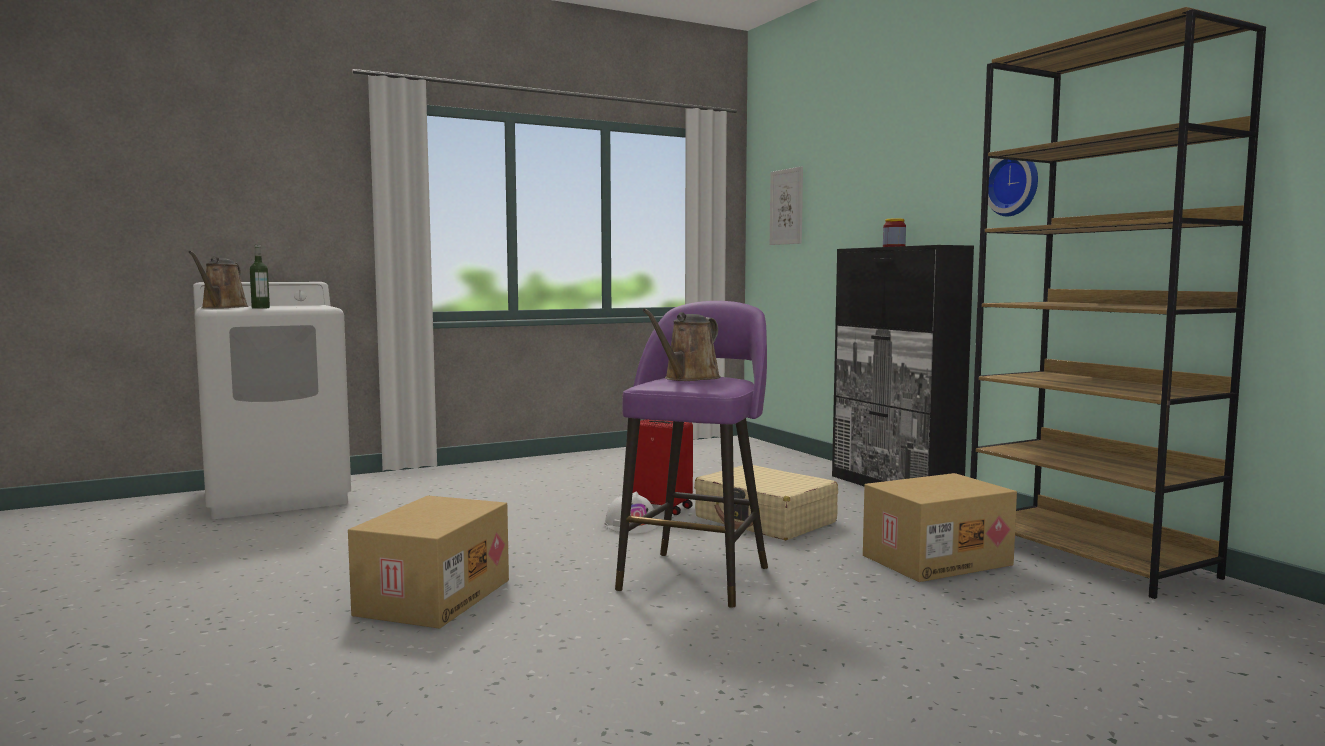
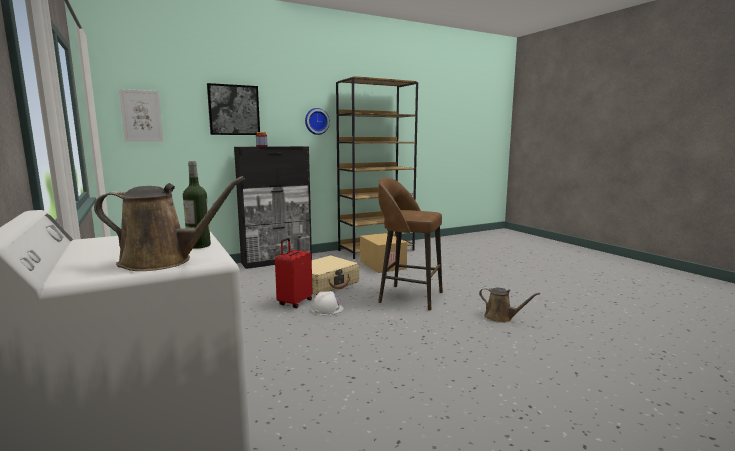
camera: 90 degrees left, 5 degrees up
(433, 596) = (453, 349): cardboard box -> none
(688, 378) = (412, 212): brown watering can -> brown watering can (501, 317)
(697, 577) = (409, 297): purple stool -> brown stool
(879, 181) = (234, 110): none -> picture

